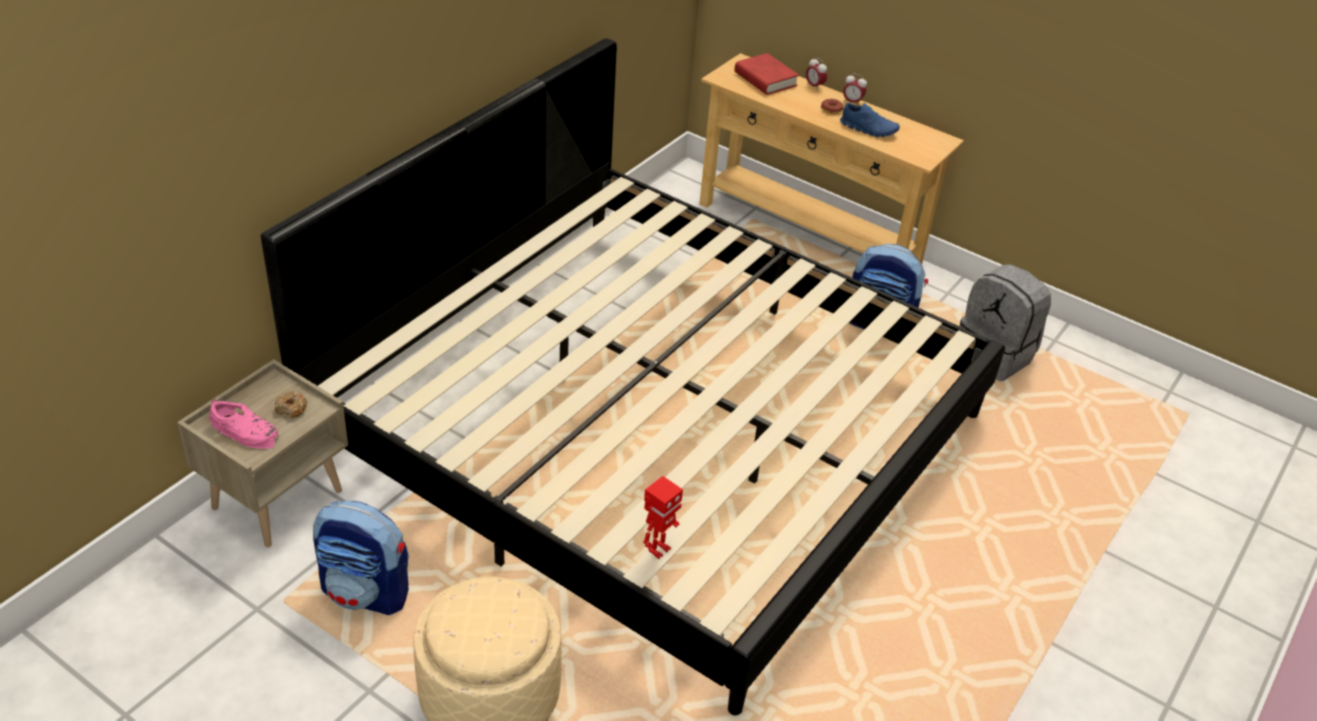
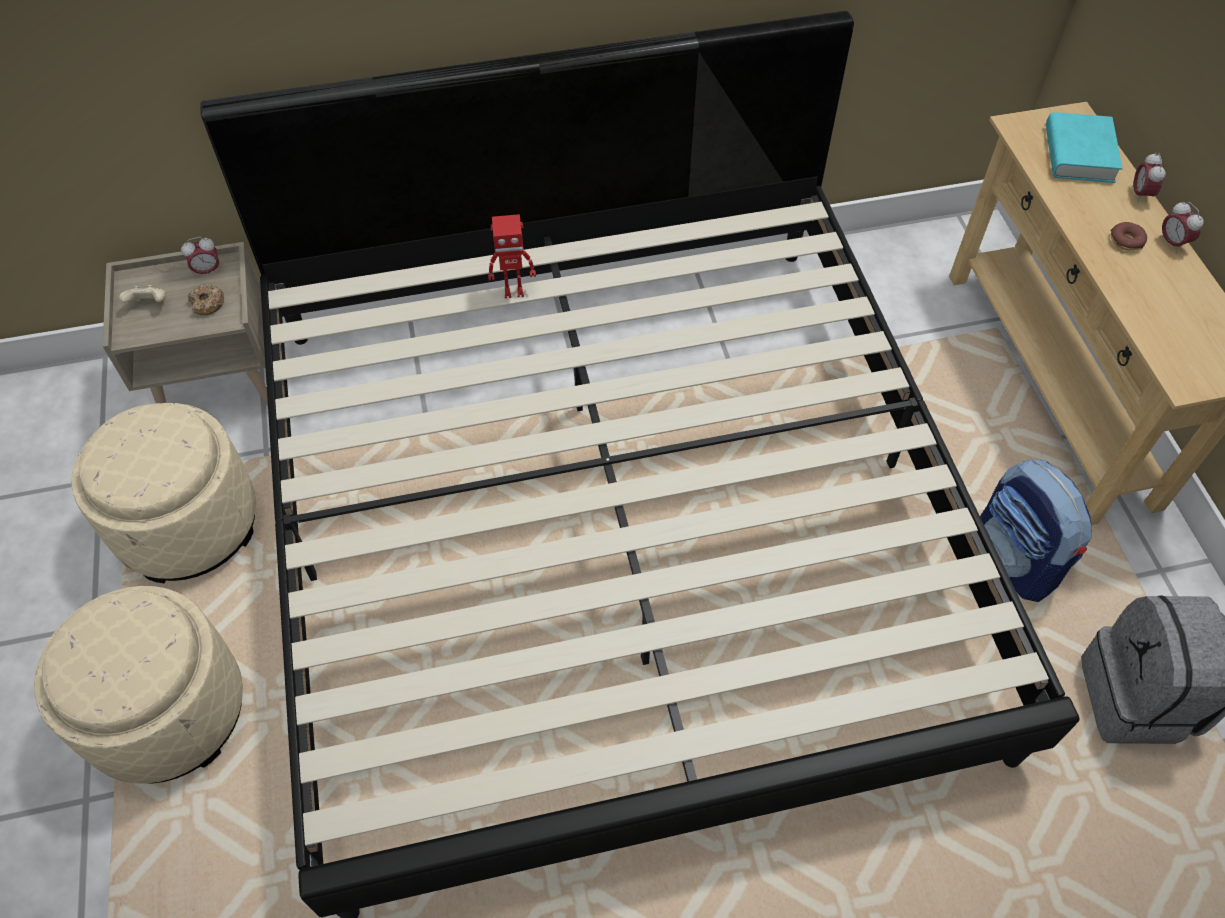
camera: 45 degrees right, 15 degrees up
(245, 431) = (150, 304): pink shoe -> beige game controller
(264, 391) = (208, 271): none -> alarm clock
(367, 592) = (189, 524): backpack -> beige ottoman
(658, 549) = (361, 691): toy robot -> toy robot (513, 291)
(765, 79) = (1078, 154): red book -> turquoise book
(868, 129) = (1150, 296): blue shoe -> none

